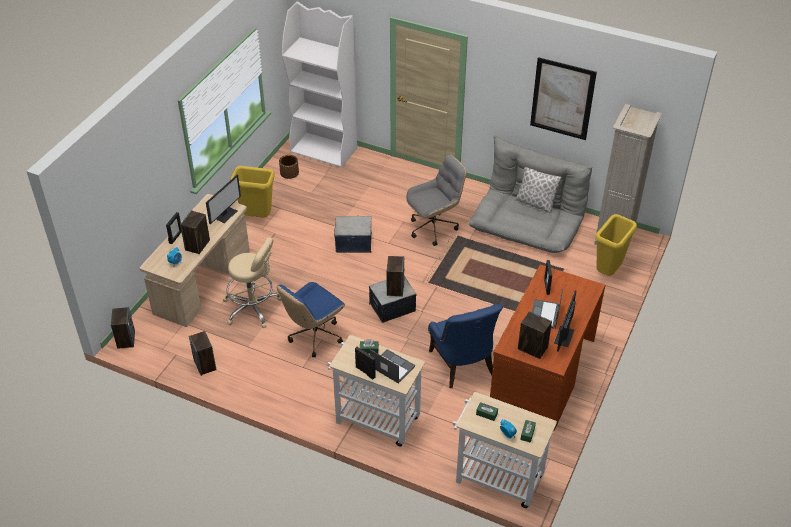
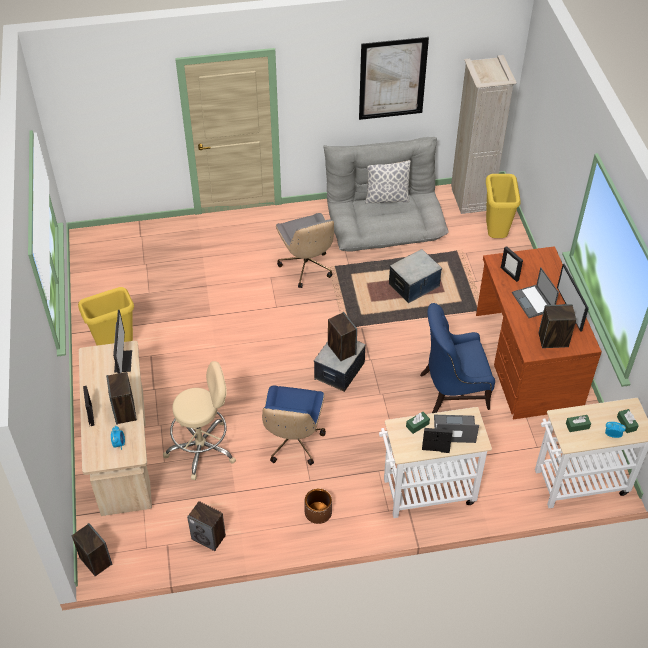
camera: 35 degrees left, 5 degrees up
(289, 173) = (106, 283): brown planter -> brown planter (318, 512)
(324, 150) = (121, 240): white bookcase -> none
(353, 243) = (242, 325): storage box -> storage box (414, 285)
(434, 228) = (306, 269): grey office chair -> grey office chair turned 135 degrees clockwise
(463, 363) = (453, 390): blue chair -> blue chair turned 135 degrees clockwise

